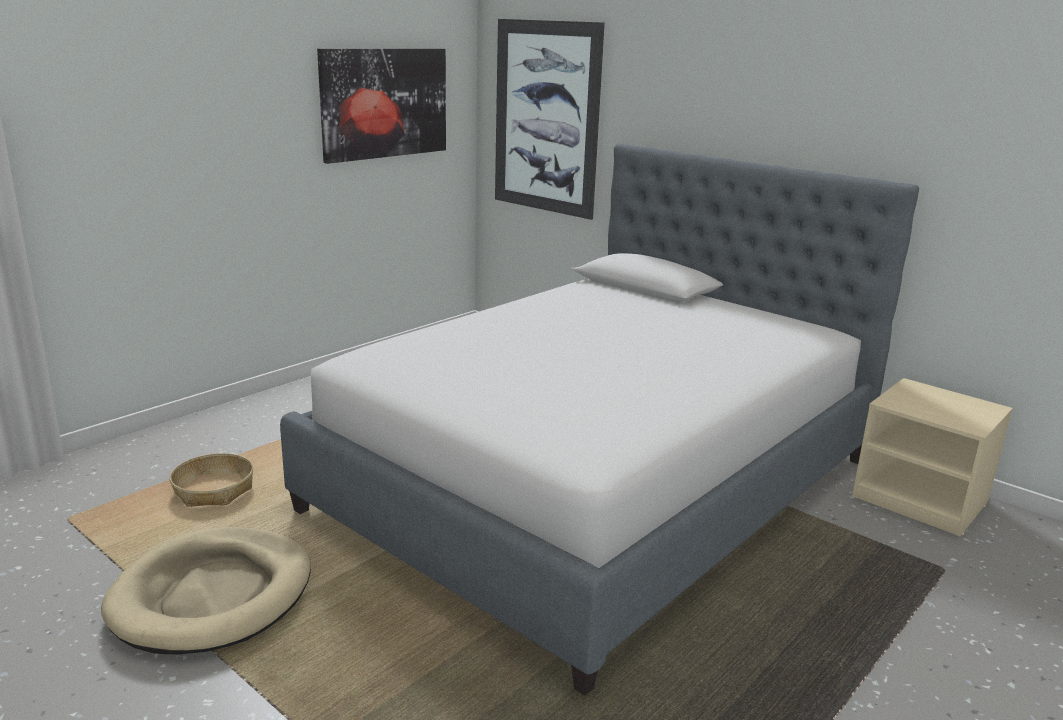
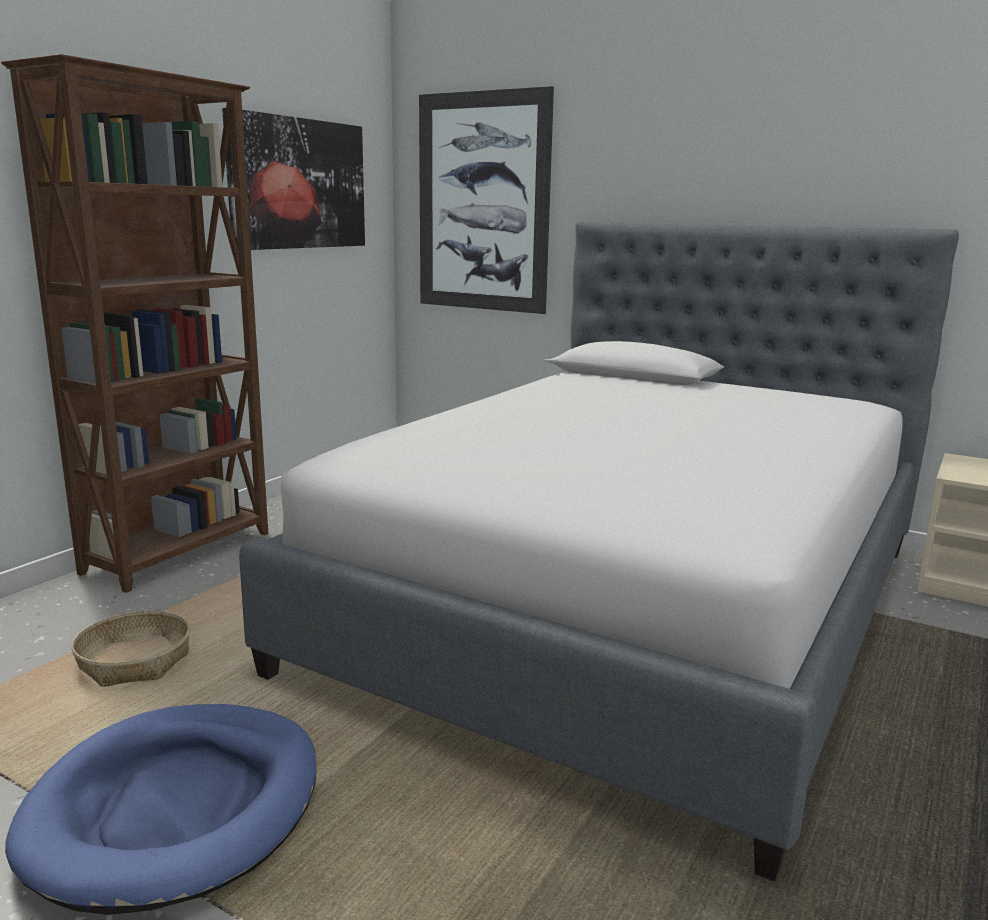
camera: 10 degrees left, 5 degrees down
(213, 595) = (177, 808): beige dog bed -> blue dog bed
(270, 405) = (181, 552): none -> brown bookcase

